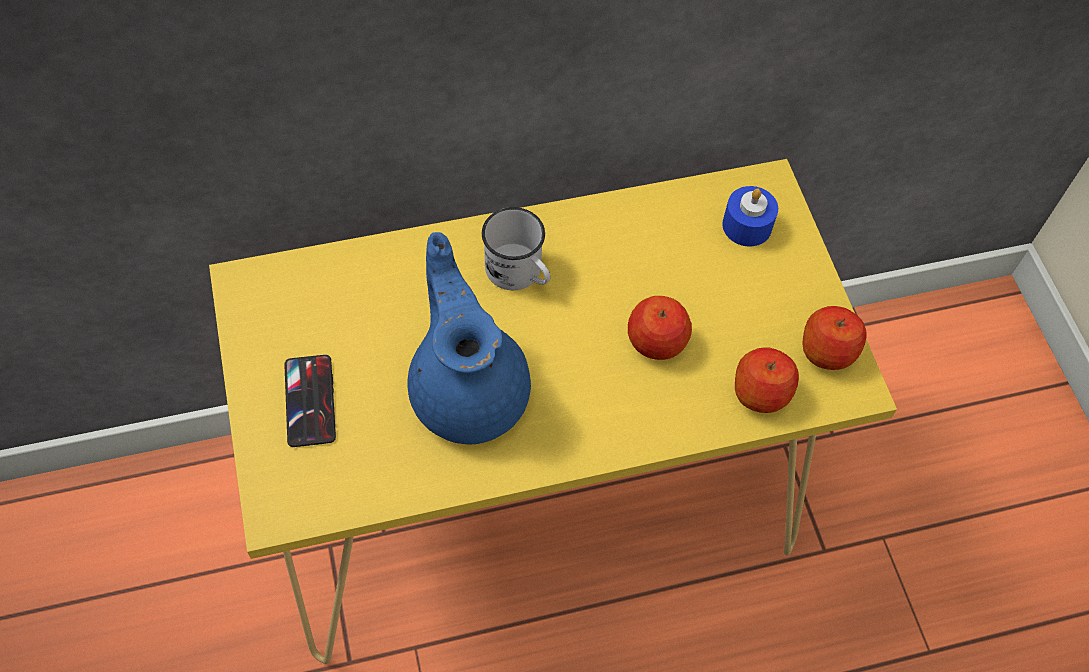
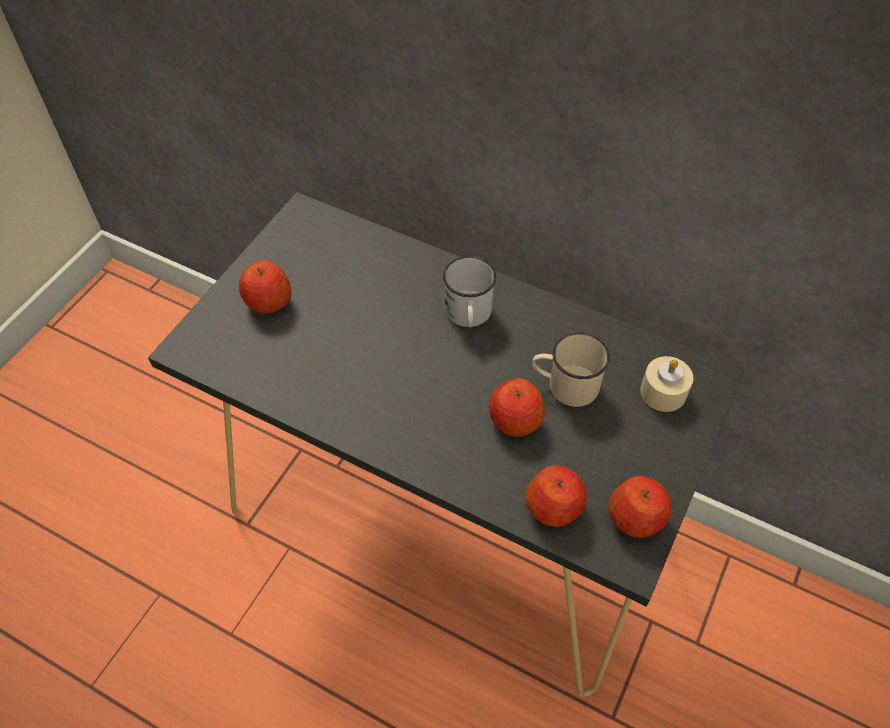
camera: 45 degrees right, 5 degrees down
(310, 401) = (268, 301): phone -> apple
(469, 390) = (362, 361): blue teapot -> none
(537, 497) = (446, 518): yellow console table -> black console table
(666, 278) = (565, 385): none -> beige mug
(747, 226) = (663, 392): blue candle -> beige candle

